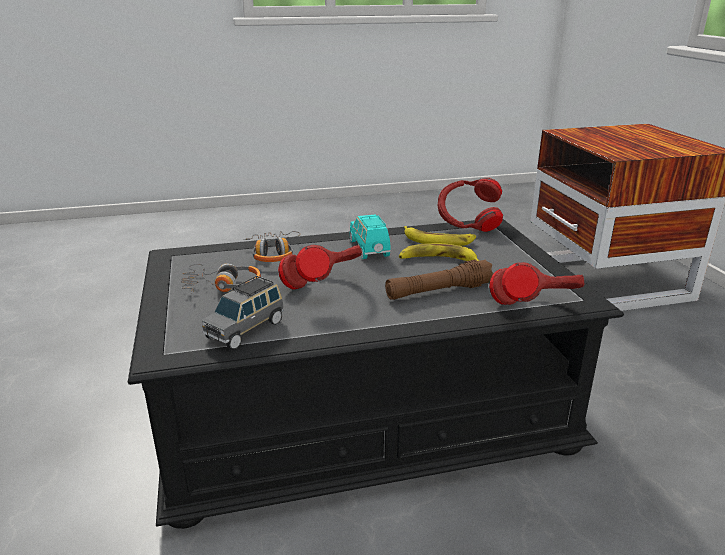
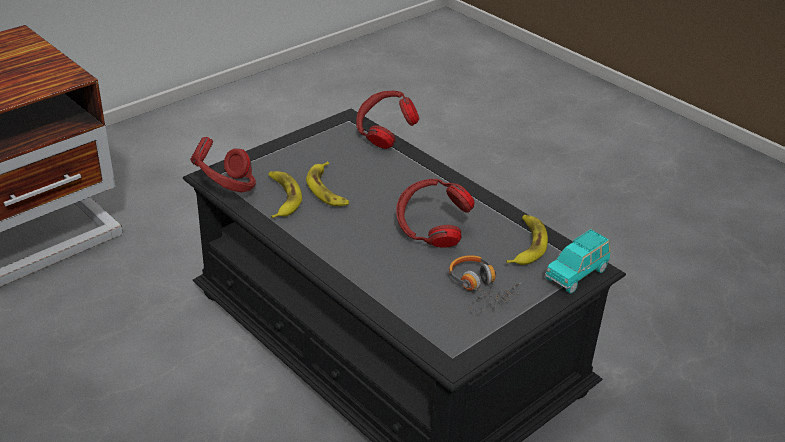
camera: 120 degrees left, 10 degrees up
(246, 329) = (526, 244): grey toy car -> banana
(273, 253) = (390, 286): headphones -> none
(369, 249) = (332, 231): turquoise toy car -> turquoise toy car (576, 274)
(438, 291) = (388, 177): brown flashlight -> none

